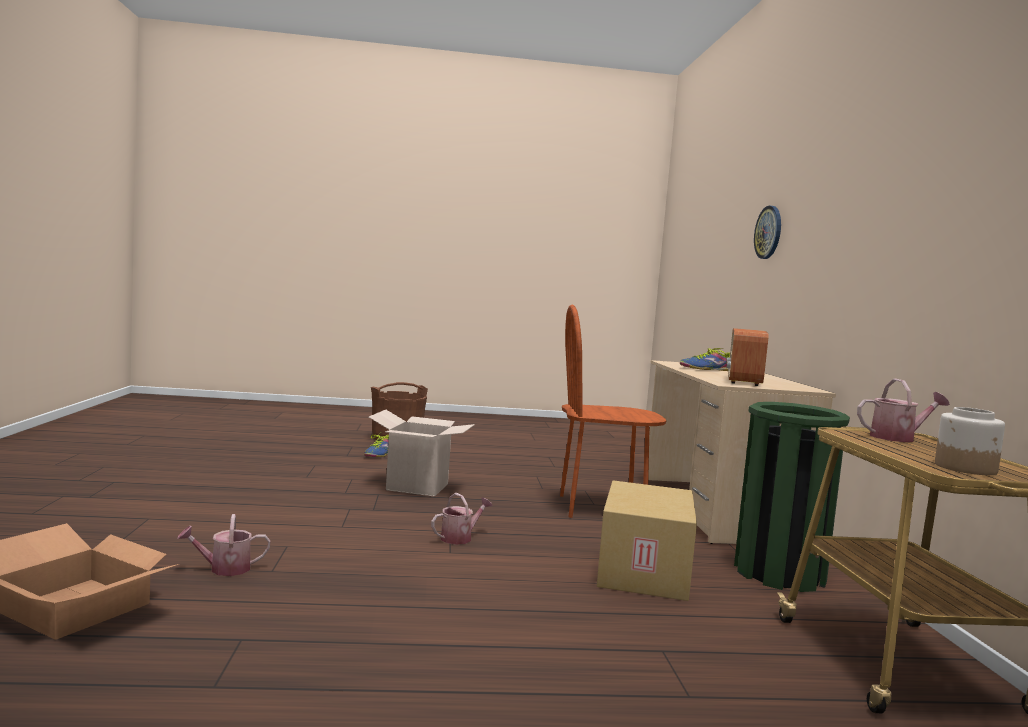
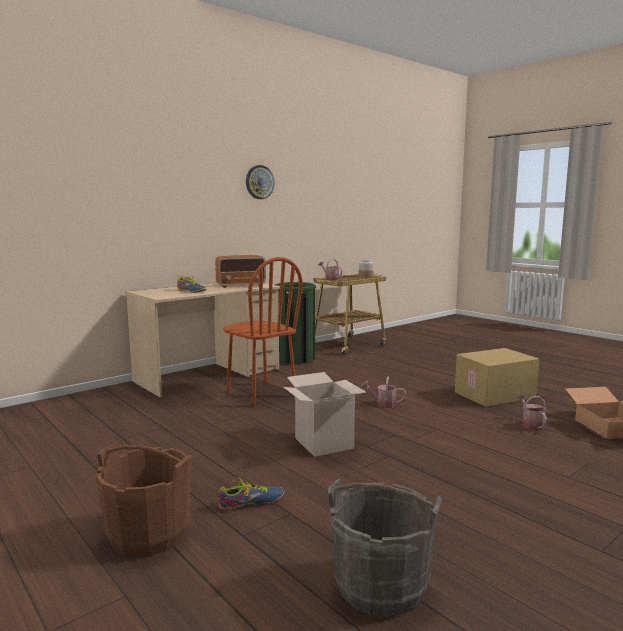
camera: 125 degrees left, 5 degrees up
(224, 569) = (531, 424): watering can -> watering can turned 135 degrees counterclockwise
(250, 448) = (380, 585): none -> grey bucket
(641, 570) = (341, 373): cardboard box -> cardboard box (495, 395)
(768, 232) = (137, 187): wall clock -> wall clock (259, 182)

